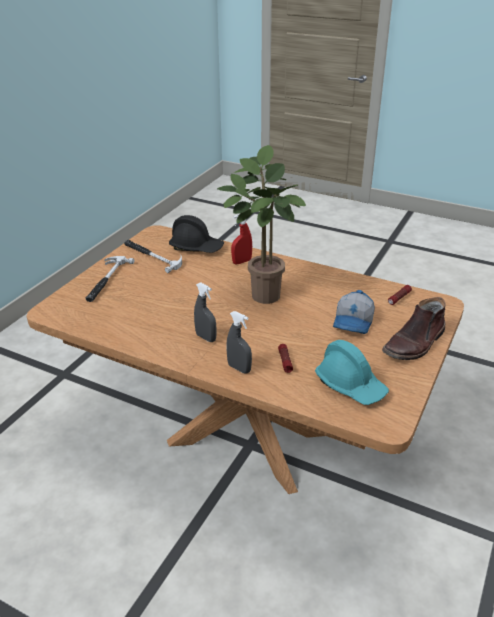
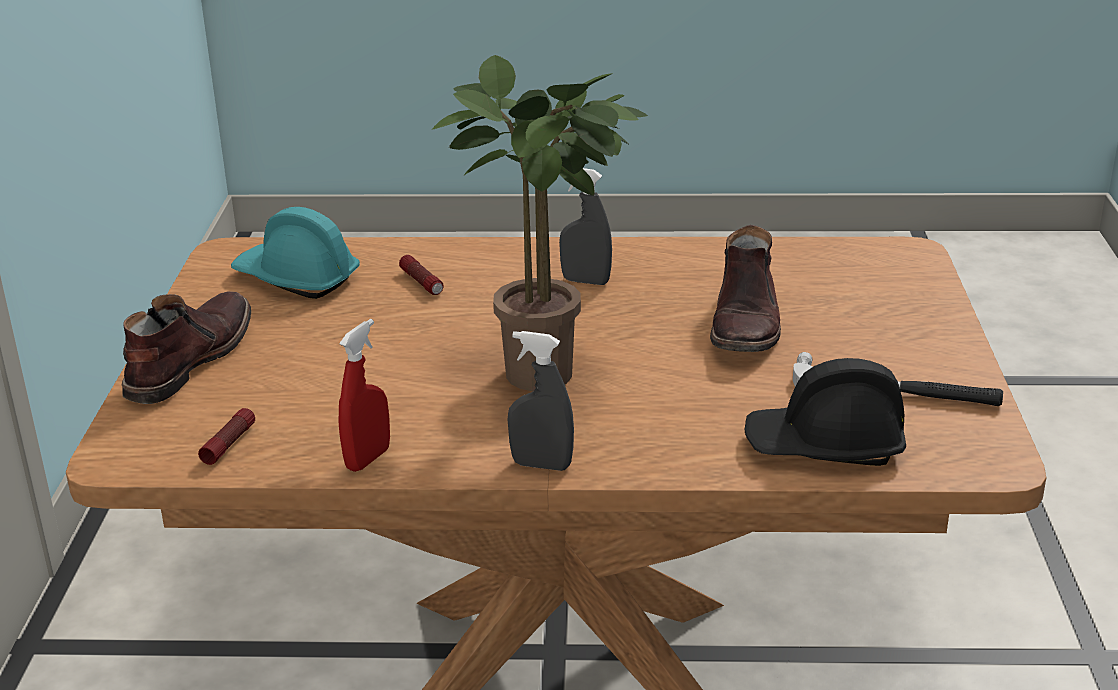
camera: 155 degrees right, 5 degrees down
(106, 280) = (902, 320): hammer -> none
(164, 295) = (746, 324): none -> brown boot
(239, 368) = (490, 258): grey spray bottle -> grey spray bottle (541, 465)
(242, 262) = (667, 437): red spray bottle -> red spray bottle (368, 459)
(354, 322) = (321, 369): cap -> none

